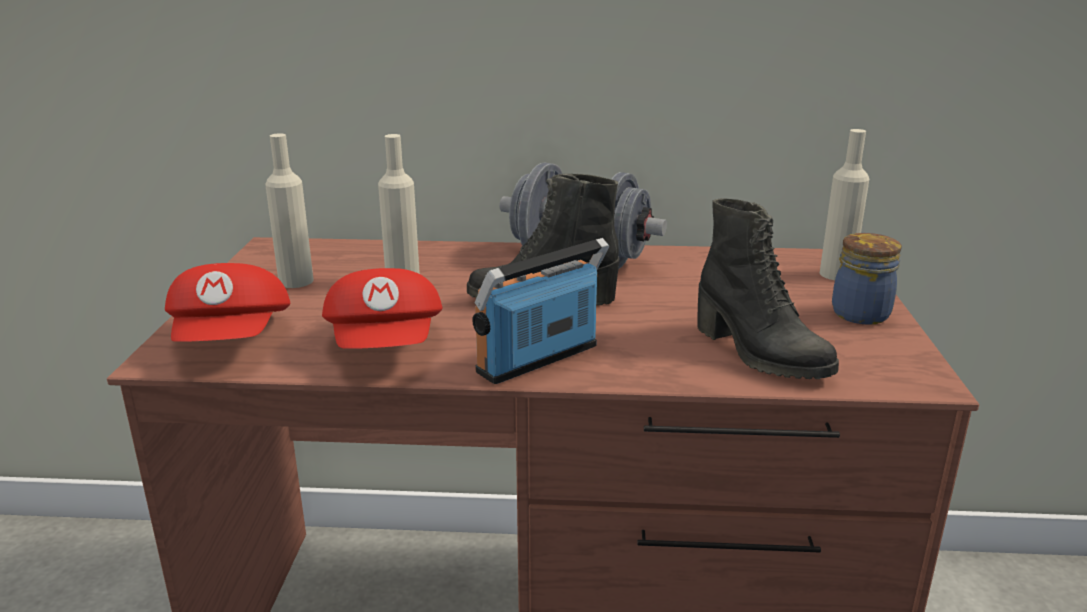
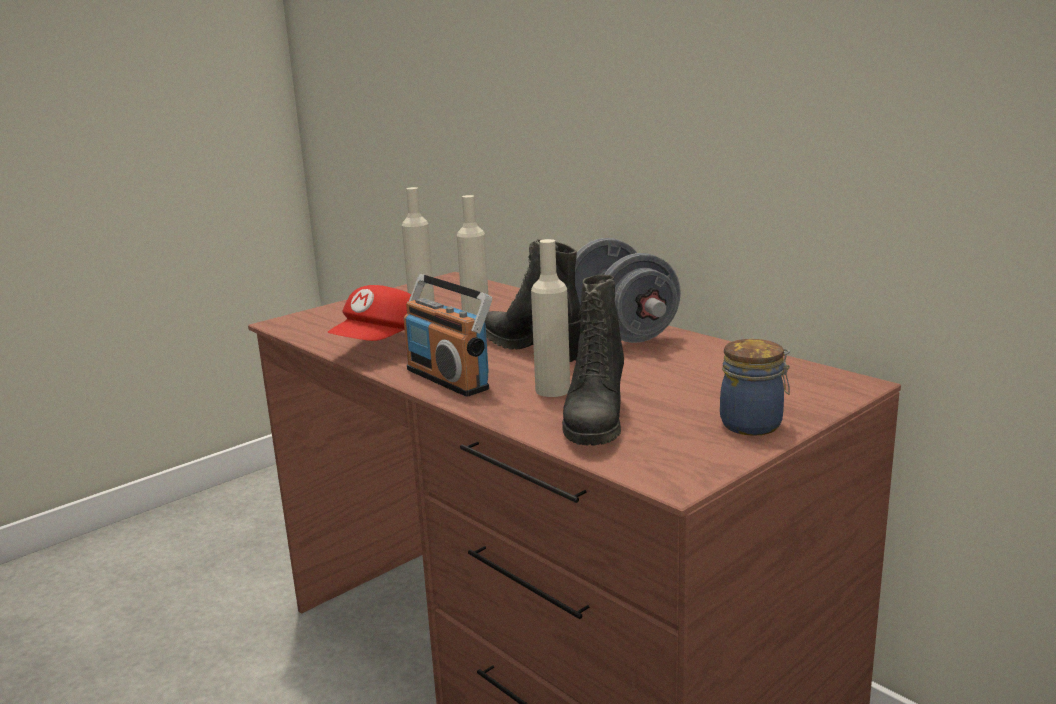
camera: 45 degrees right, 5 degrees down
(233, 340) = (328, 323): red cap -> none
(539, 359) = (448, 379): radio -> radio turned 135 degrees counterclockwise
(836, 274) = (812, 393): beige bottle -> beige bottle (552, 390)

